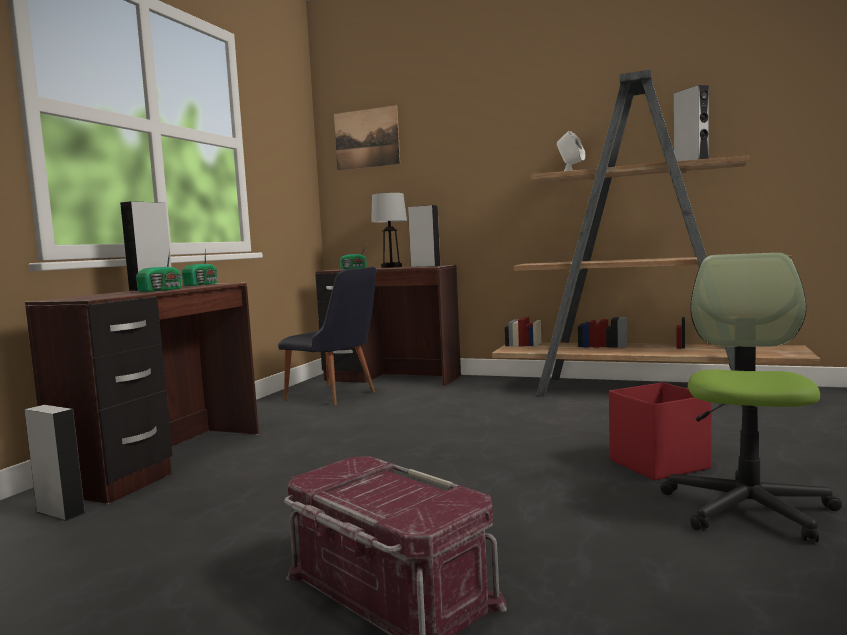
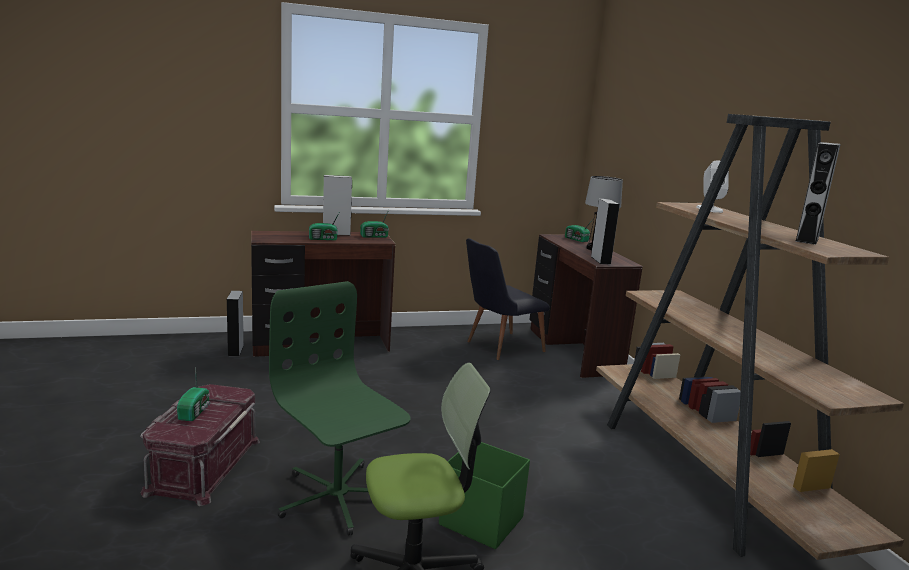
camera: 50 degrees right, 10 degrees up
(336, 396) = (498, 347): black chair -> black chair turned 60 degrees clockwise
(366, 138) = (618, 115): picture -> none
(374, 495) = (195, 411): none -> radio
(563, 517) = (336, 498): none -> green office chair
(657, 464) = (480, 520): red storage box -> green storage box

